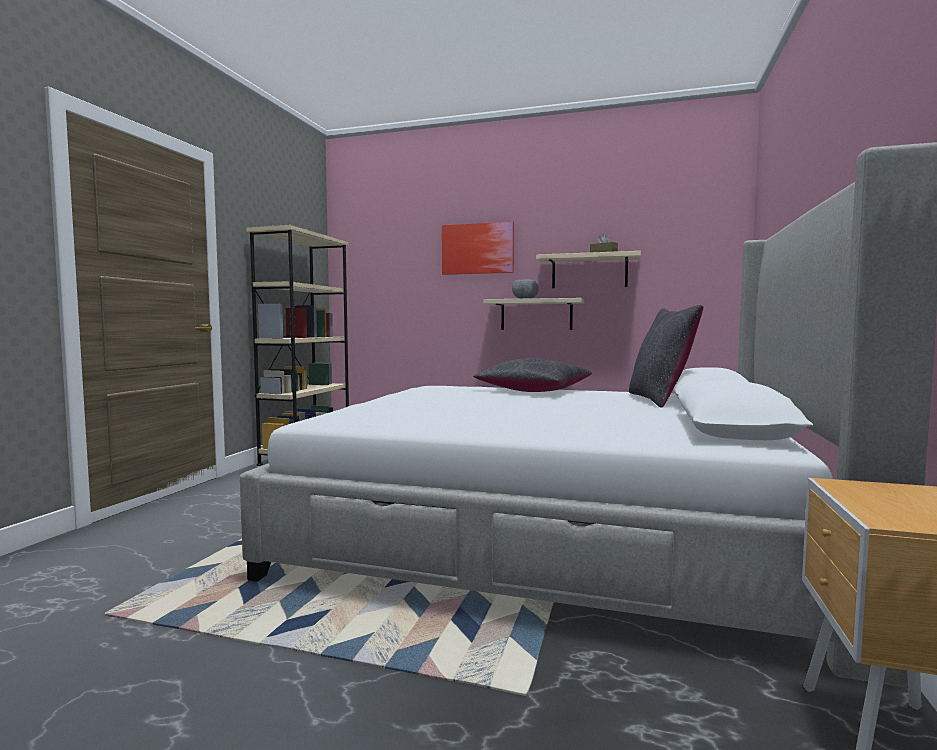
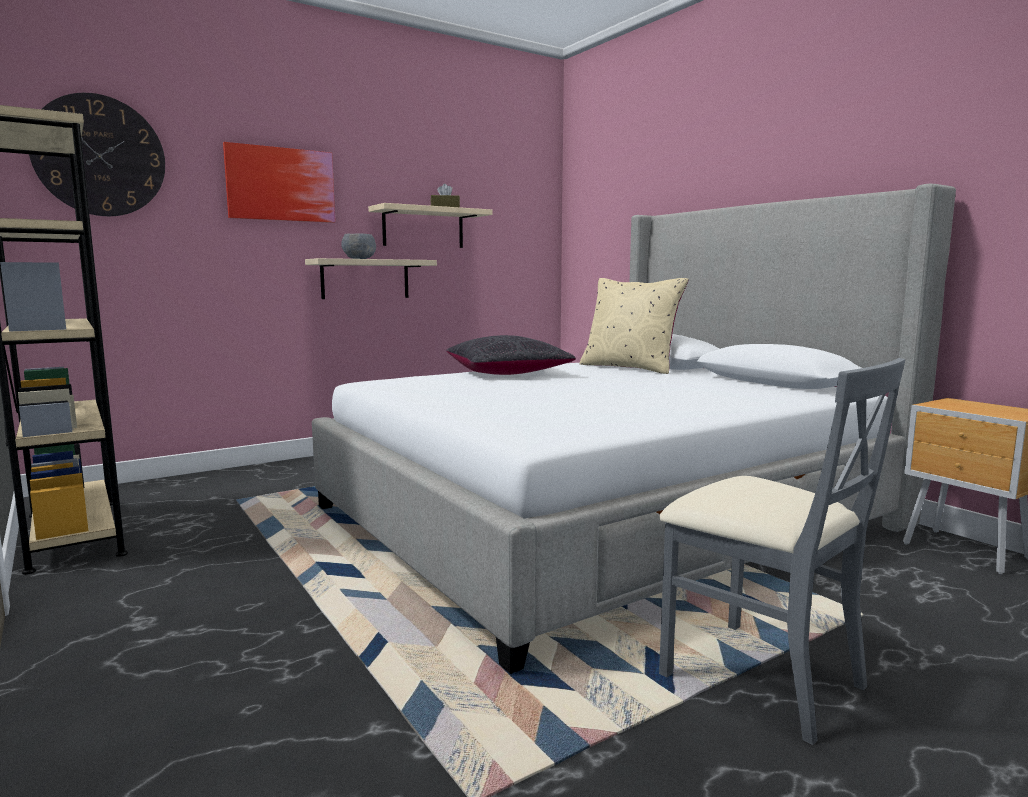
camera: 50 degrees left, 5 degrees up
(328, 667) = (760, 677): none -> grey chair
(378, 244) = (99, 156): none -> wall clock
(660, 400) = (630, 367): black pillow -> beige pillow

